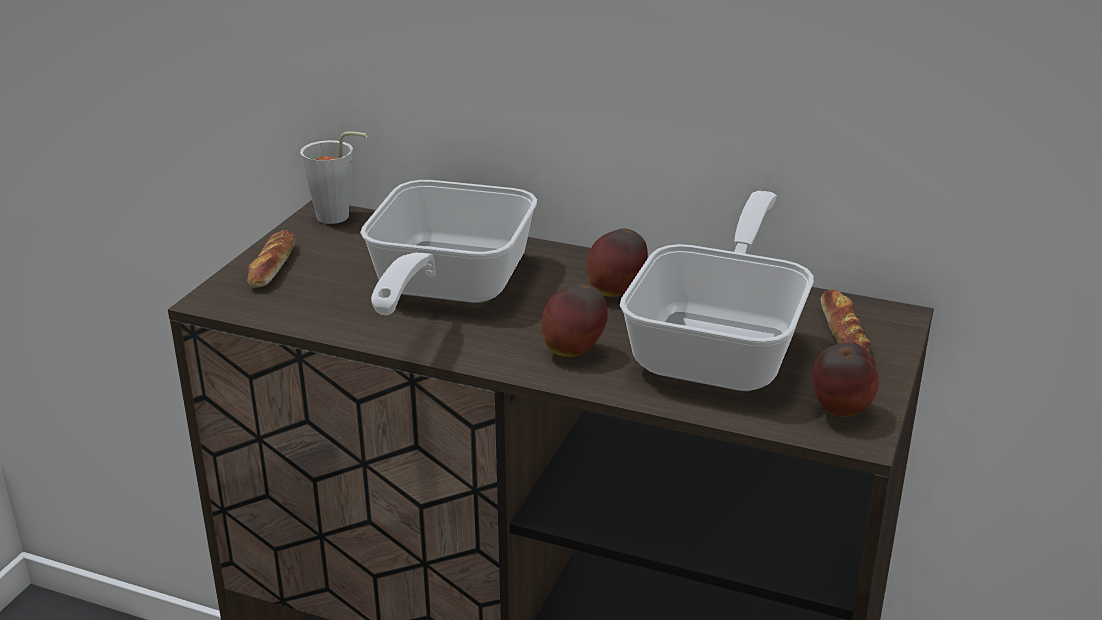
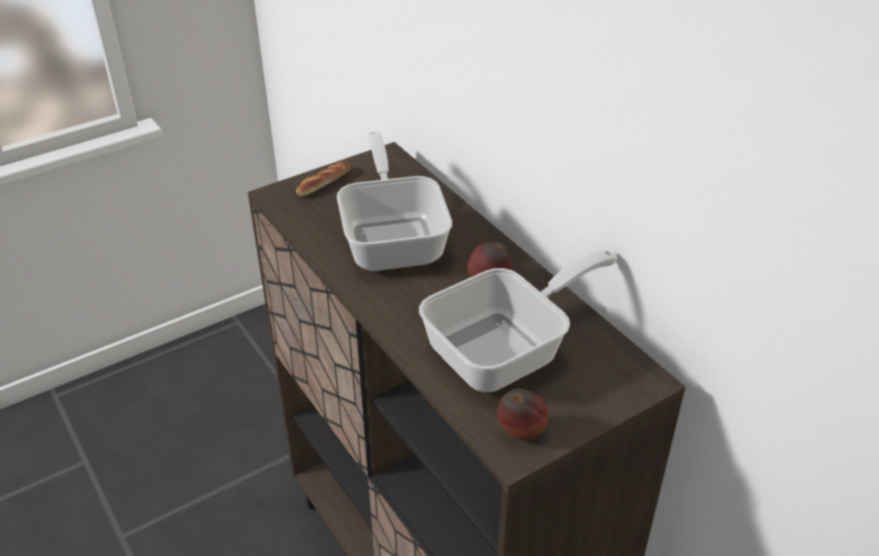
camera: 35 degrees right, 10 degrees up
(339, 218) = (393, 162): grey cup -> none
(443, 290) = (394, 238): frying pan -> frying pan turned 120 degrees clockwise
(574, 352) = (416, 314): apple -> none
(843, 331) = (597, 375): bread -> none

